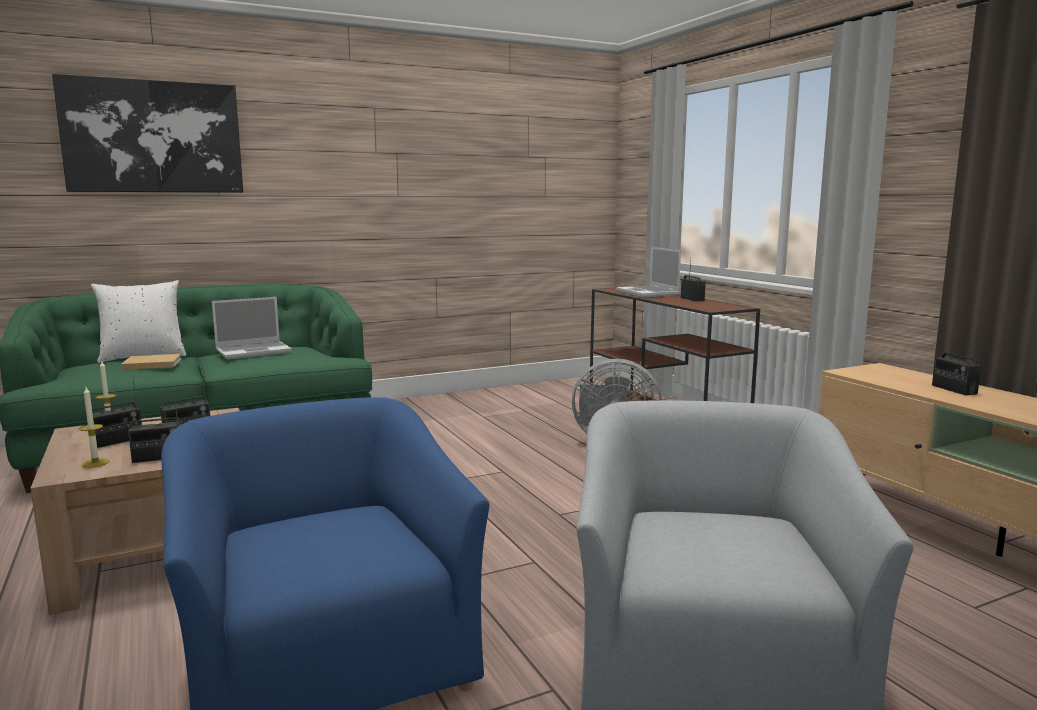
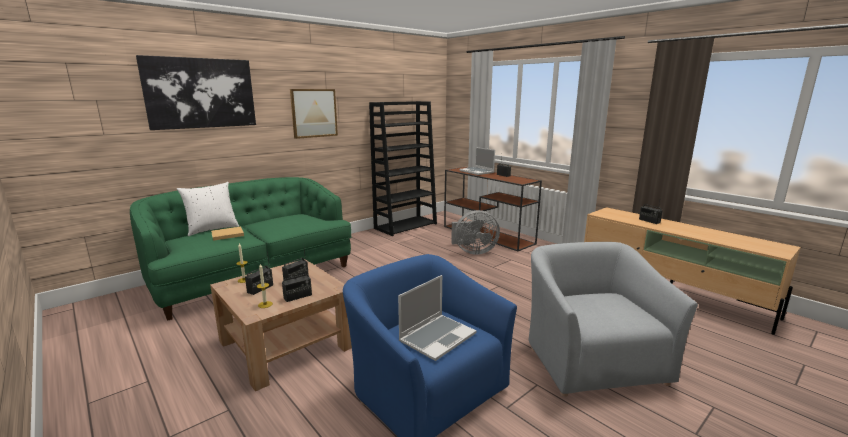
camera: 15 degrees left, 5 degrees up
(254, 351) = (280, 220): laptop -> laptop (437, 337)
(350, 178) = (314, 113): none -> picture
(520, 392) = (406, 226): none -> black bookcase

